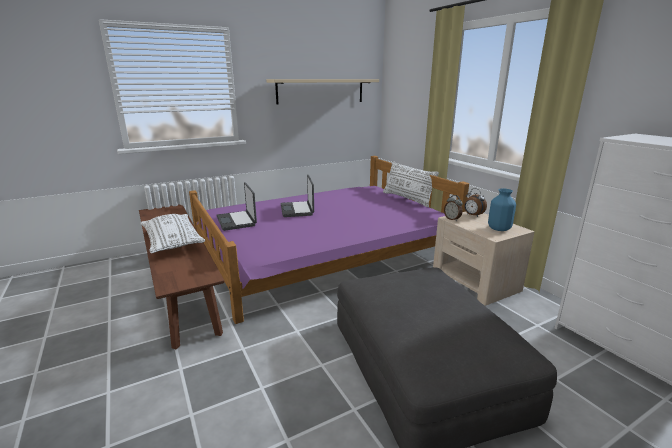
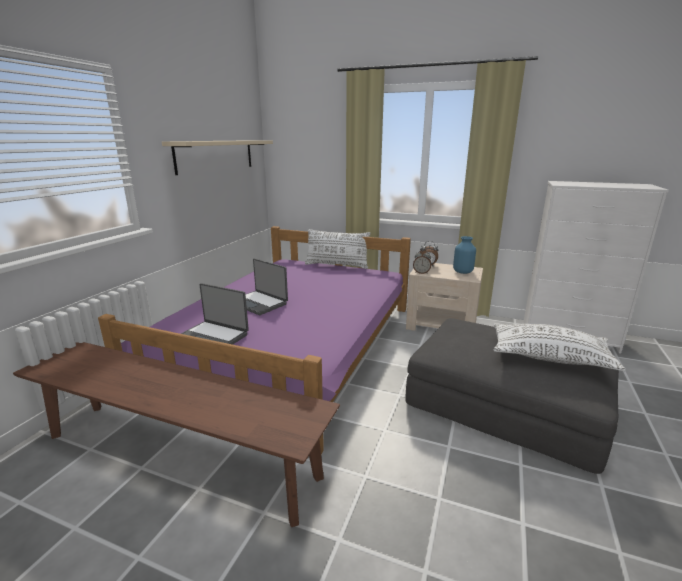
camera: 40 degrees left, 0 degrees up
(172, 242) = (179, 392): white pillow -> white pillow (549, 357)

